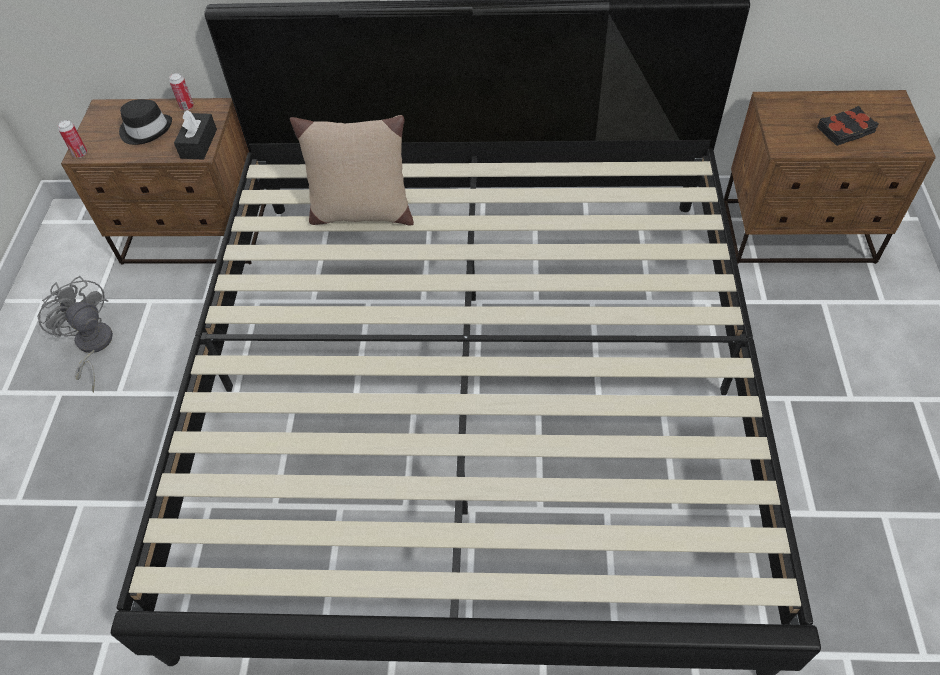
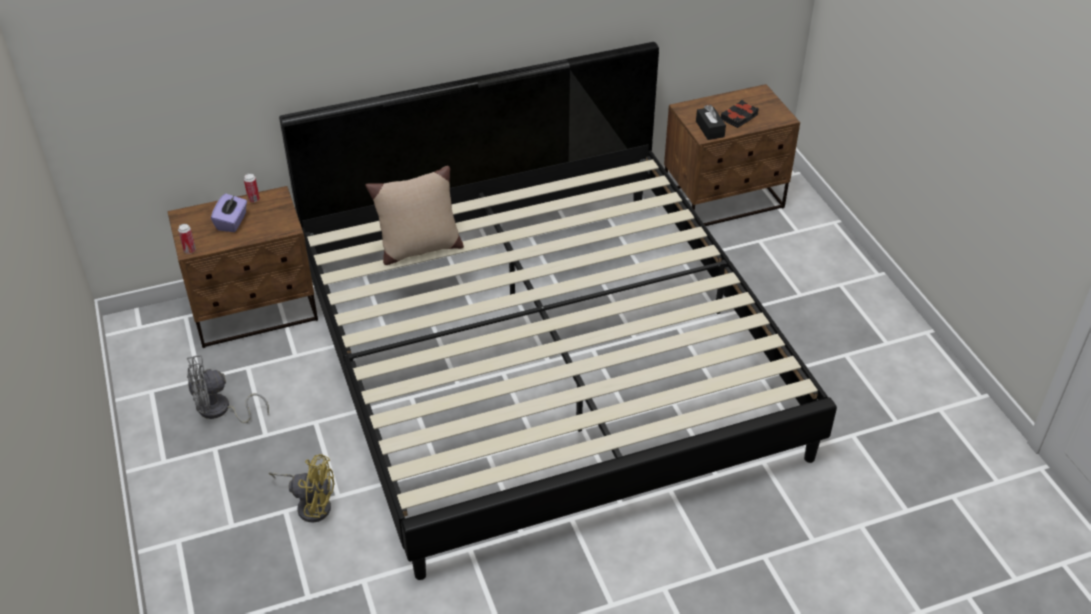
camera: 25 degrees left, 10 degrees down
(92, 347) = (220, 410): grey fan -> grey fan turned 45 degrees counterclockwise
(112, 504) = (311, 504): none -> yellow fan
(146, 129) = (232, 222): black hat -> purple tissue box
(199, 144) = (283, 222): black tissue box -> black tissue box (710, 129)

